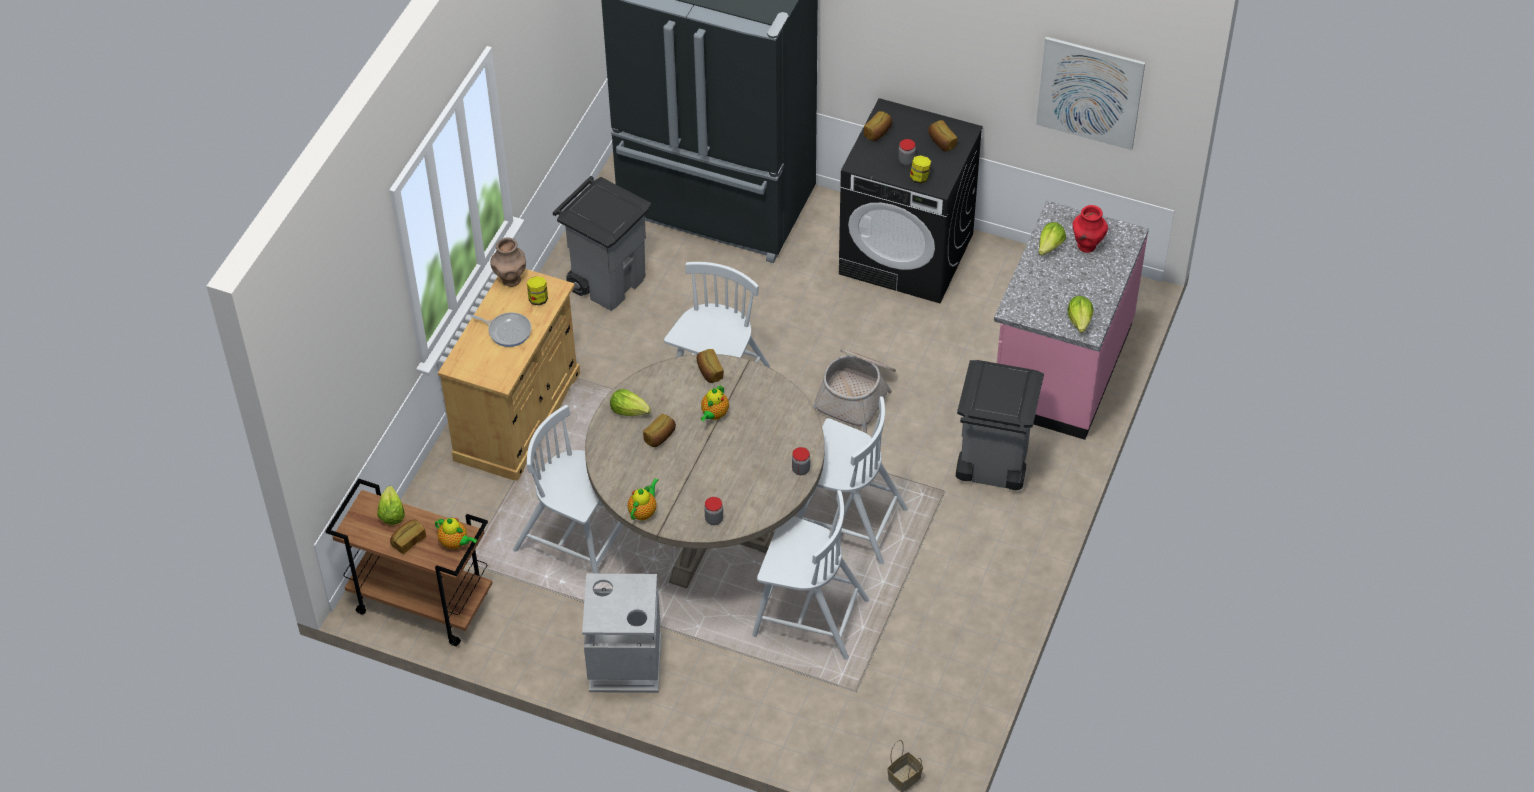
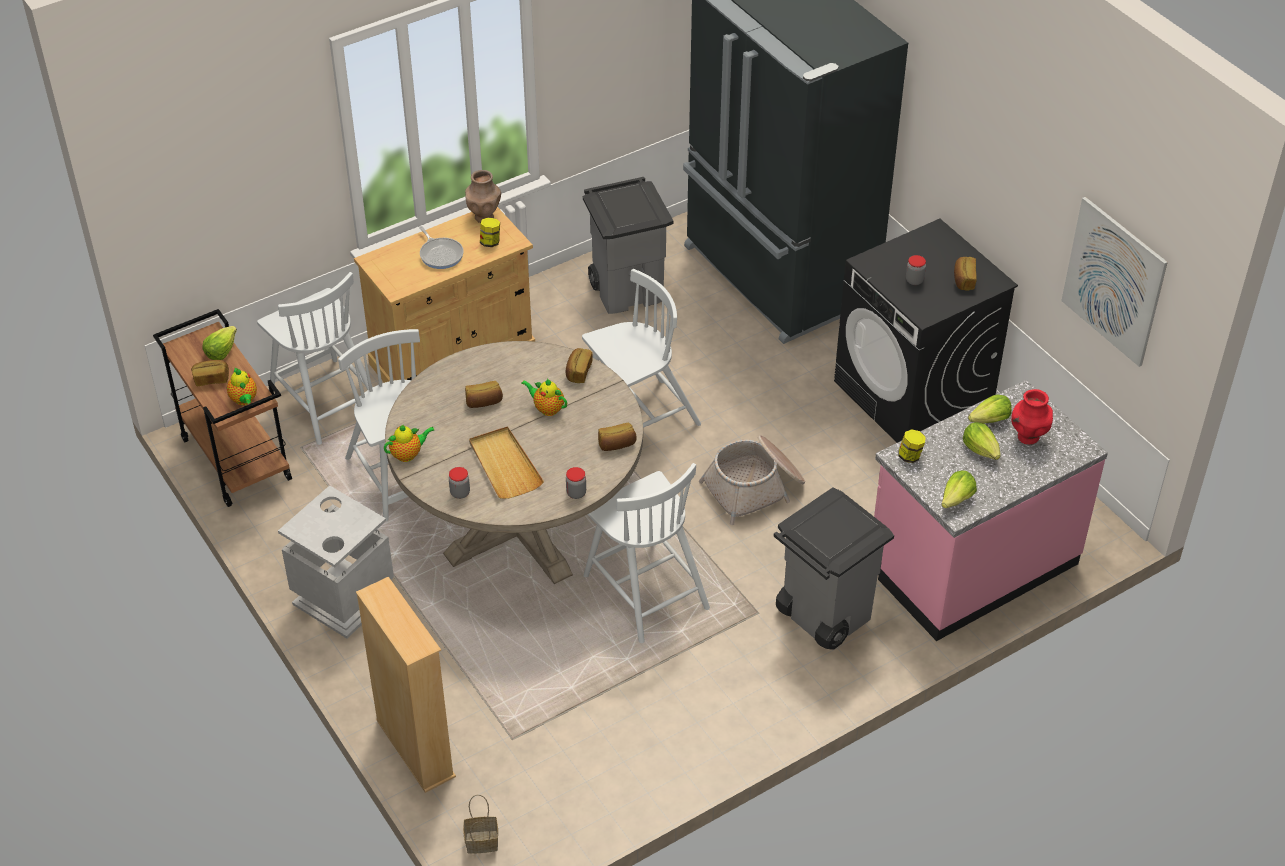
camera: 35 degrees right, 5 degrees down
(630, 410) = (480, 368): lettuce -> lettuce (981, 449)
(714, 415) = (547, 408): teapot -> teapot turned 60 degrees clockwise
(726, 478) = (504, 465): none -> beige tray
(792, 742) = (415, 749): none -> beige bookcase
(808, 616) = (533, 650): white chair -> white chair (325, 400)
(878, 132) = (911, 245): bread -> bread (617, 445)
(919, 178) = (913, 300): jar -> jar (910, 456)

